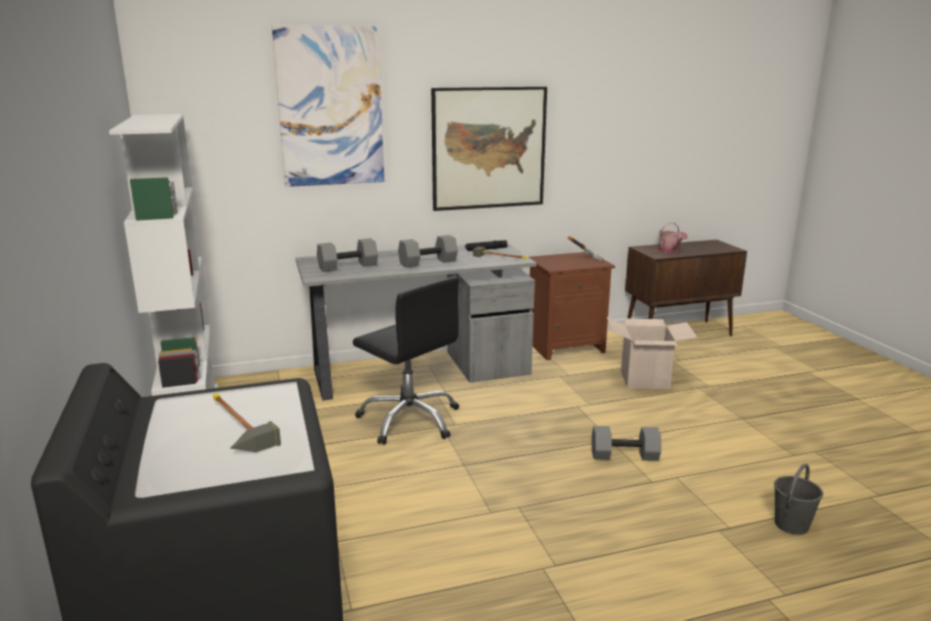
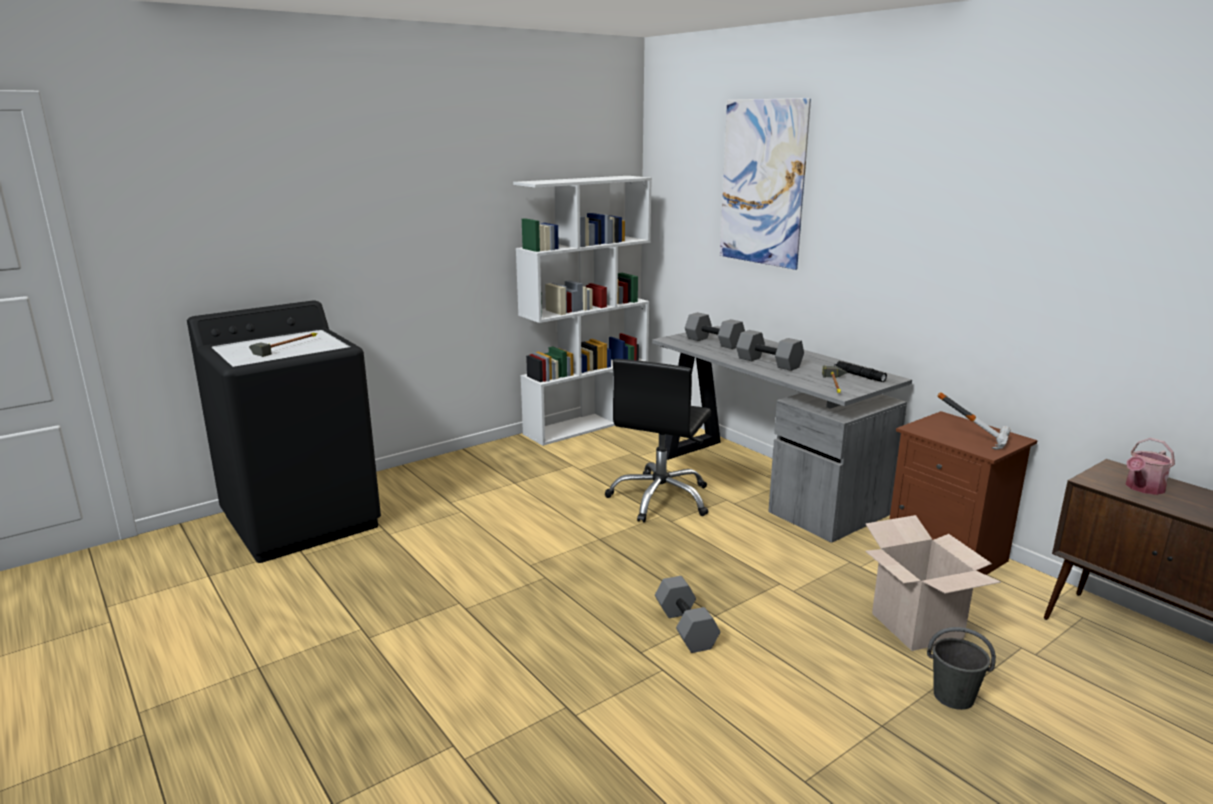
camera: 70 degrees right, 0 degrees up
(488, 148) = (910, 253): picture -> none
(791, 525) = (606, 770): grey bucket -> grey bucket (952, 696)

